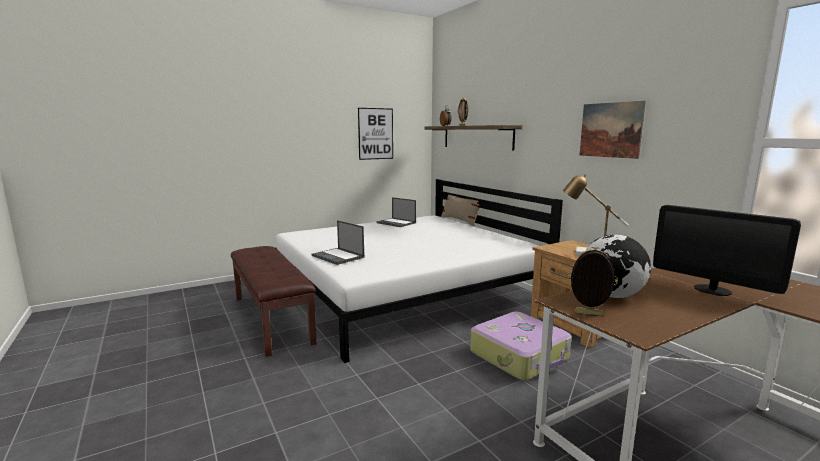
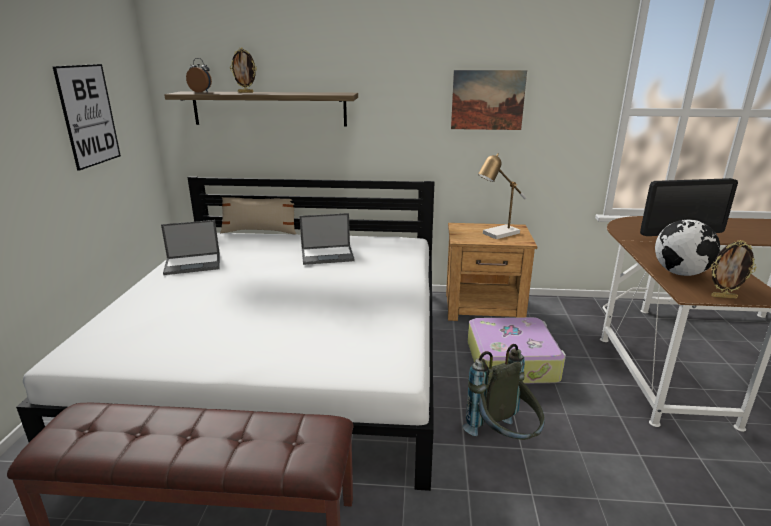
camera: 55 degrees left, 10 degrees up
(338, 256) = (287, 355): laptop -> laptop (328, 255)
(419, 375) = (504, 440): none -> grey backpack
(588, 314) = (723, 297): picture frame -> picture frame turned 135 degrees counterclockwise

